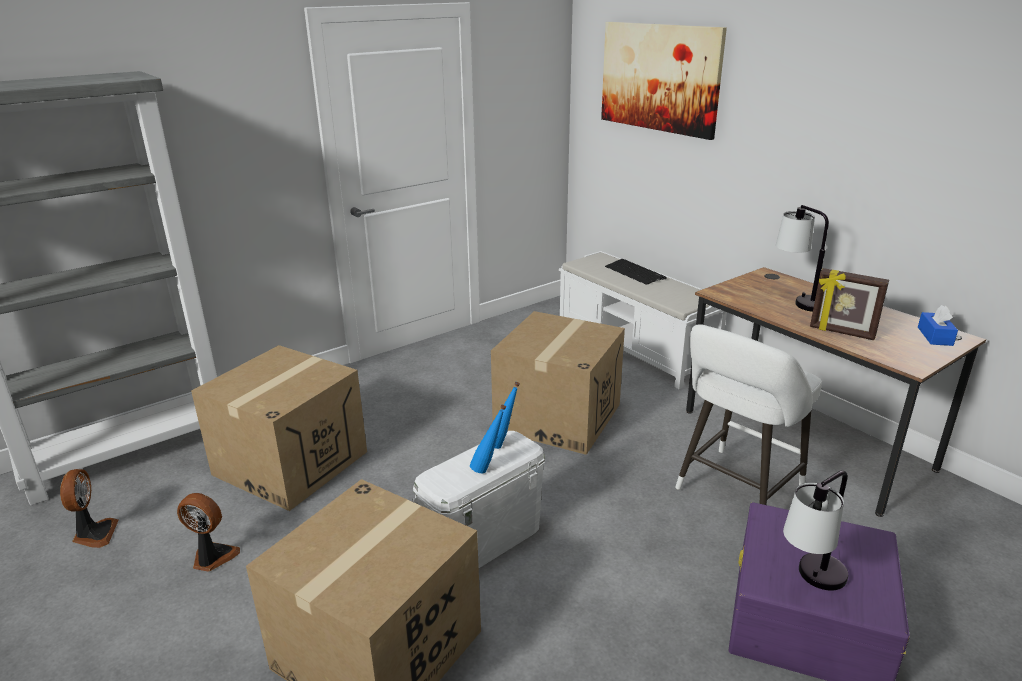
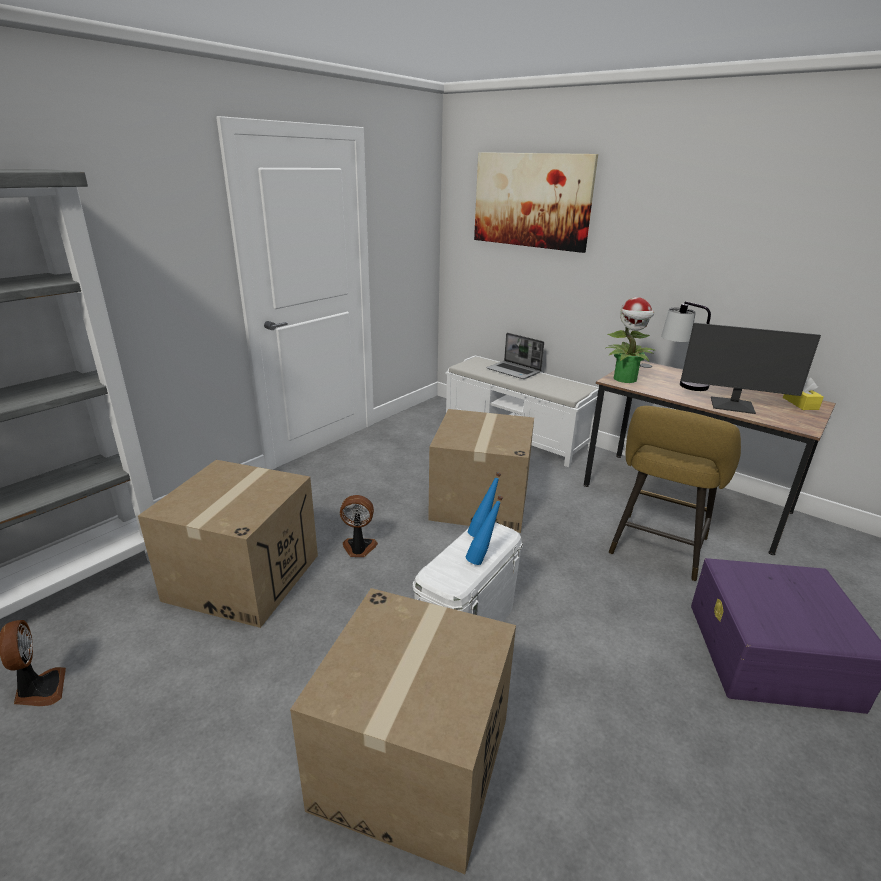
camera: 15 degrees left, 0 degrees up
(212, 558) = (193, 693): fan -> fan (359, 548)
(635, 272) = (514, 371): keyboard -> laptop
(733, 291) = (625, 379): none -> potted plant
(735, 492) = (657, 549): white stool -> yellow stool
(810, 584) = (796, 626): table lamp -> none
(841, 332) = (732, 406): picture frame -> monitor
(935, 336) = (800, 403): blue tissue box -> yellow tissue box

